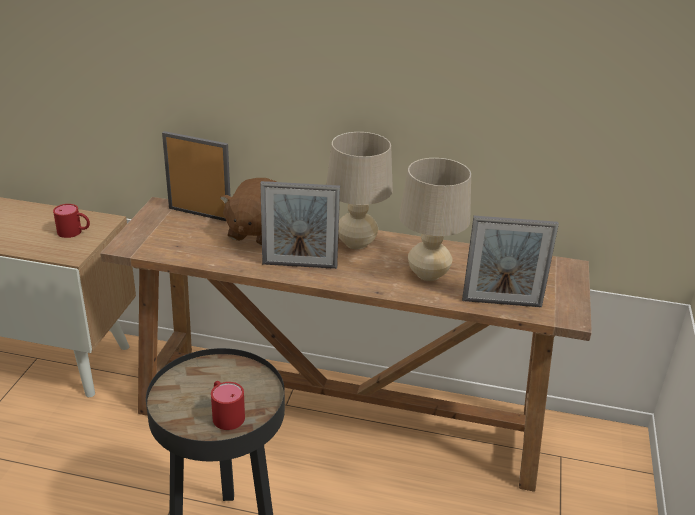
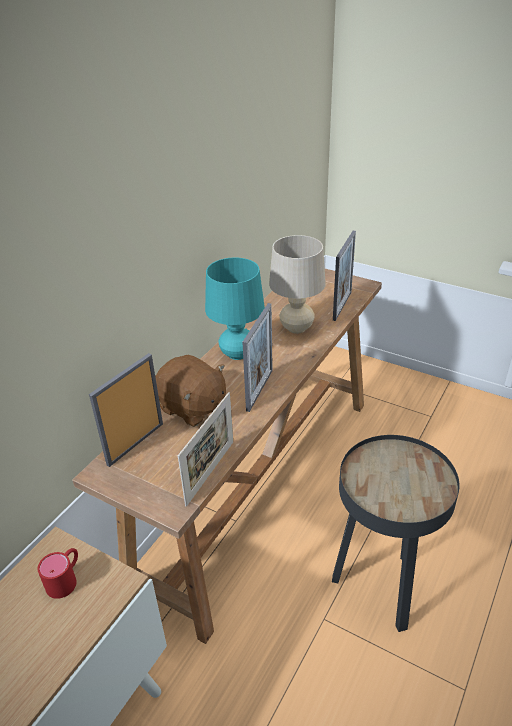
camera: 70 degrees left, 5 degrees up
(171, 256) = (210, 472): none -> picture frame
(225, 413) = (420, 476): red mug -> none
(356, 243) = (237, 354): beige table lamp -> turquoise table lamp

